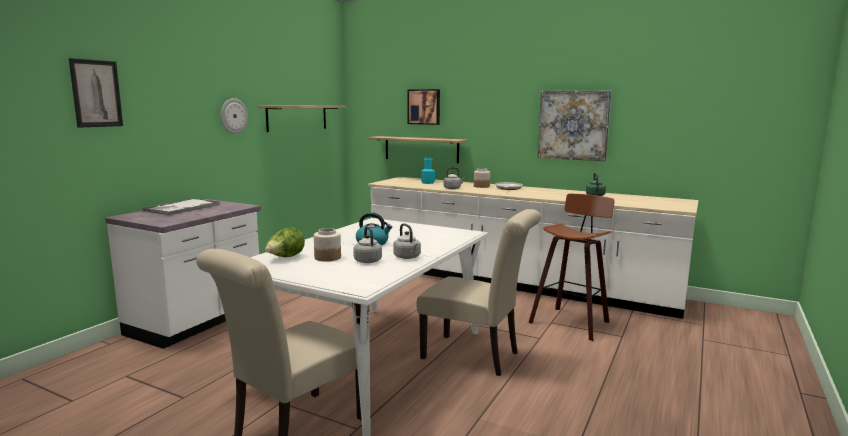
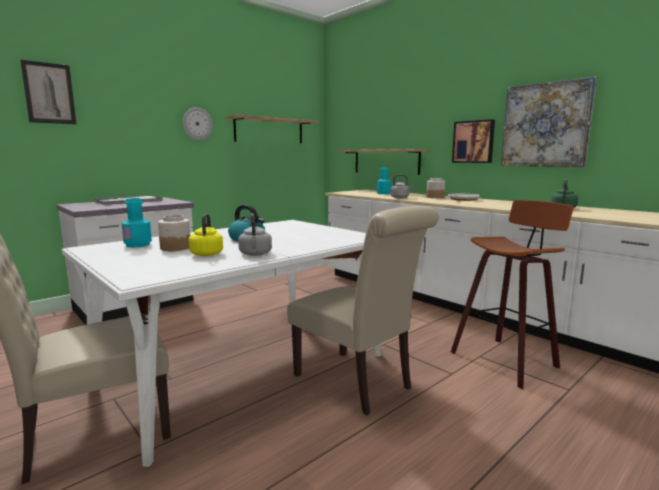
camera: 20 degrees right, 0 degrees up
(285, 258) = (138, 245): lettuce -> turquoise bottle
(367, 260) = (207, 253): grey kettle -> yellow kettle
(424, 107) = (389, 118): picture -> picture (473, 142)

